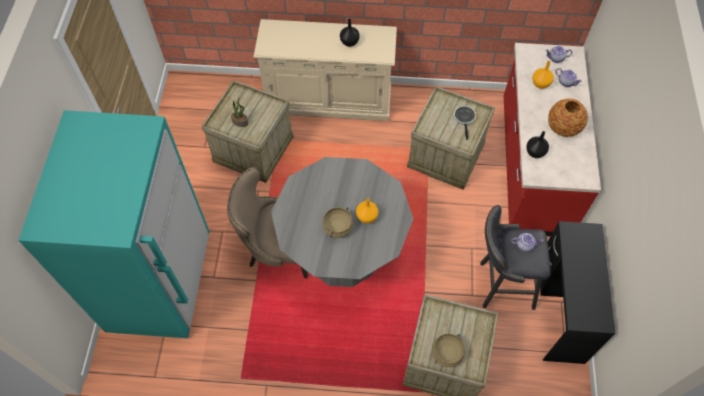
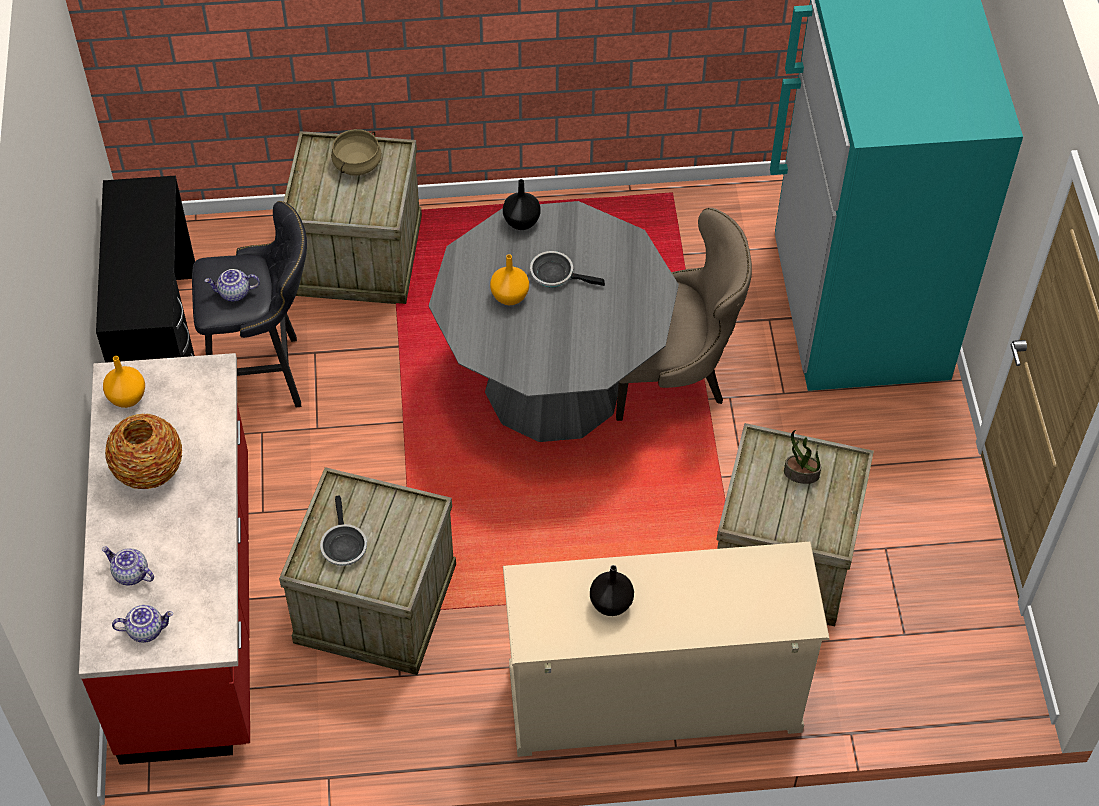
camera: 170 degrees right, 5 degrees down
(338, 227) = (556, 274): beige cooking pot -> frying pan
(535, 152) = (208, 414): black vase -> black vase (521, 222)
(541, 84) = (185, 561): orange vase -> orange vase (126, 397)

